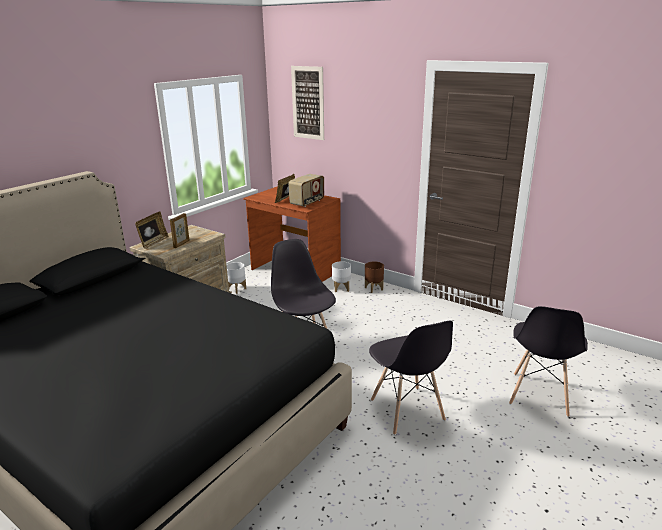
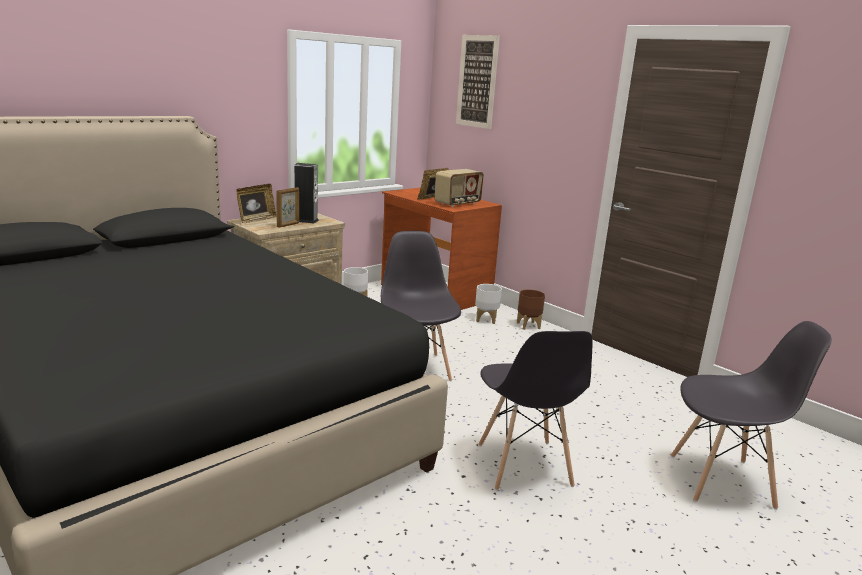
camera: 10 degrees right, 5 degrees down
(193, 237) = (306, 220): none -> speaker
(539, 395) = (722, 481): grey chair -> grey chair turned 120 degrees counterclockwise

